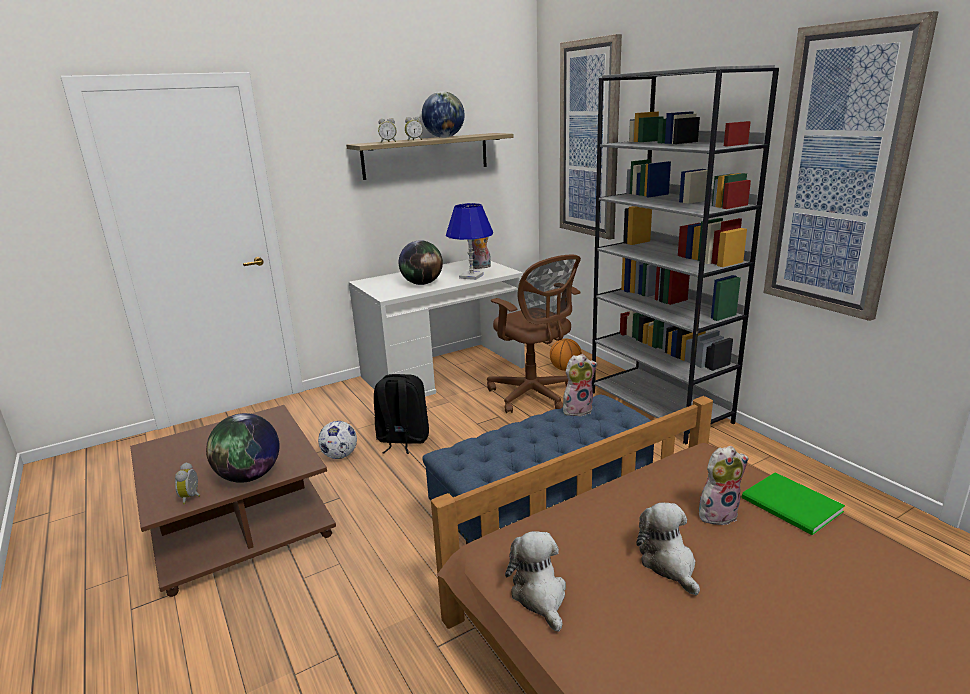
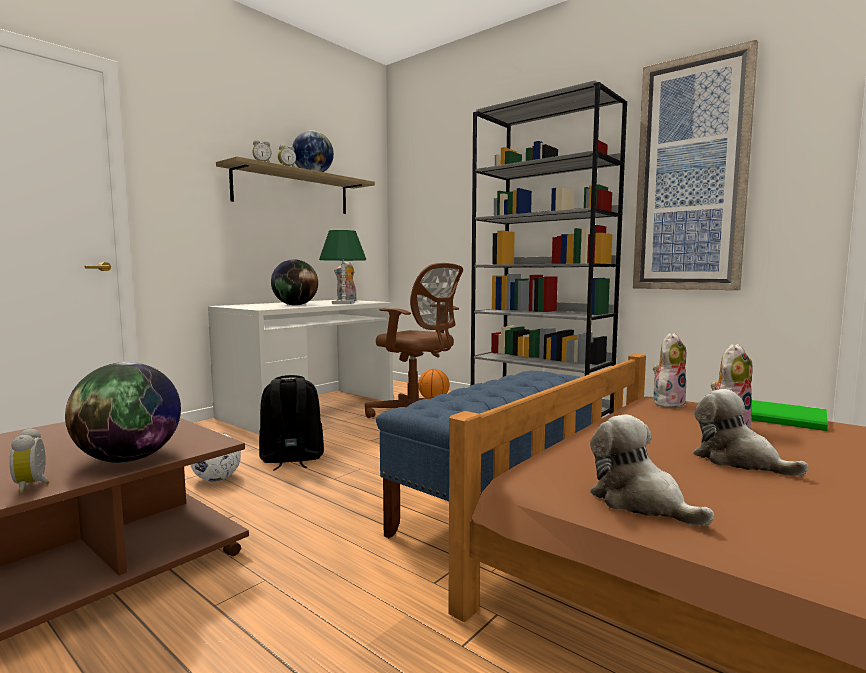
camera: 20 degrees left, 15 degrees down
(471, 276) = (343, 303): blue table lamp -> green table lamp
(577, 409) = (517, 377): plush toy -> plush toy (667, 403)
(589, 141) = (444, 191): picture -> none

